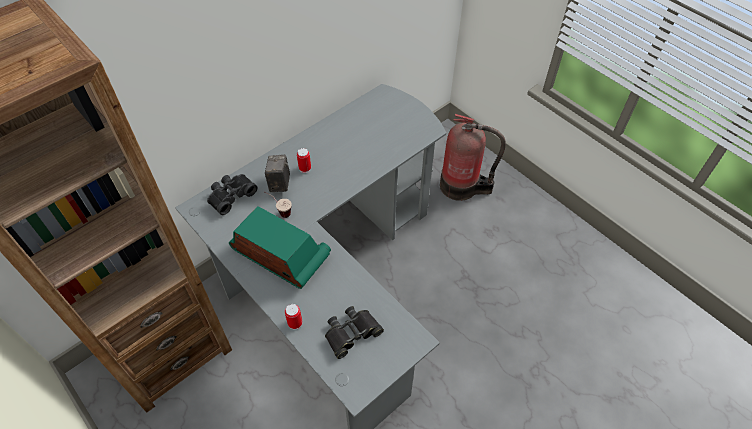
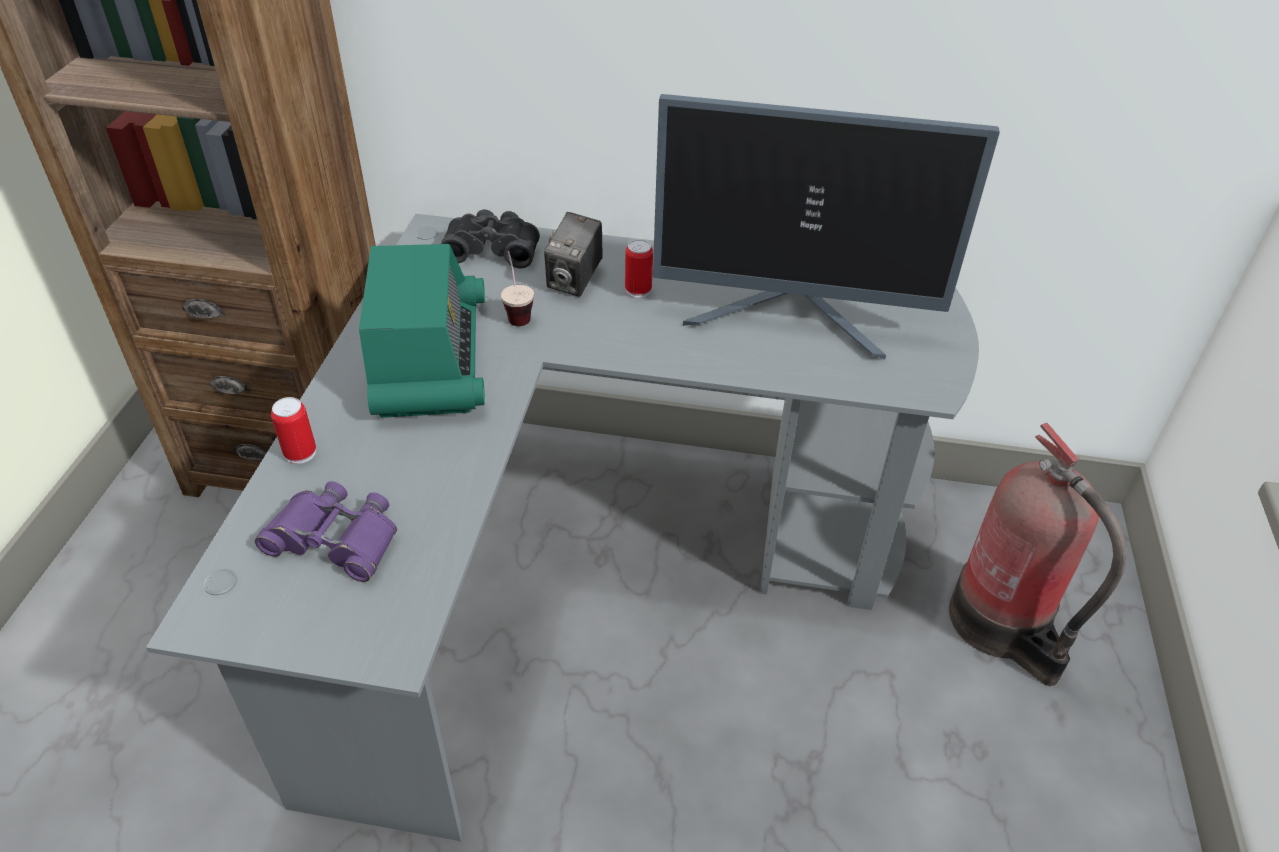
camera: 50 degrees right, 10 degrees down
(279, 183) = (574, 281): camera -> camera turned 150 degrees clockwise
(352, 333) = (335, 539): black binoculars -> purple binoculars
(364, 137) = (793, 318): none -> monitor

